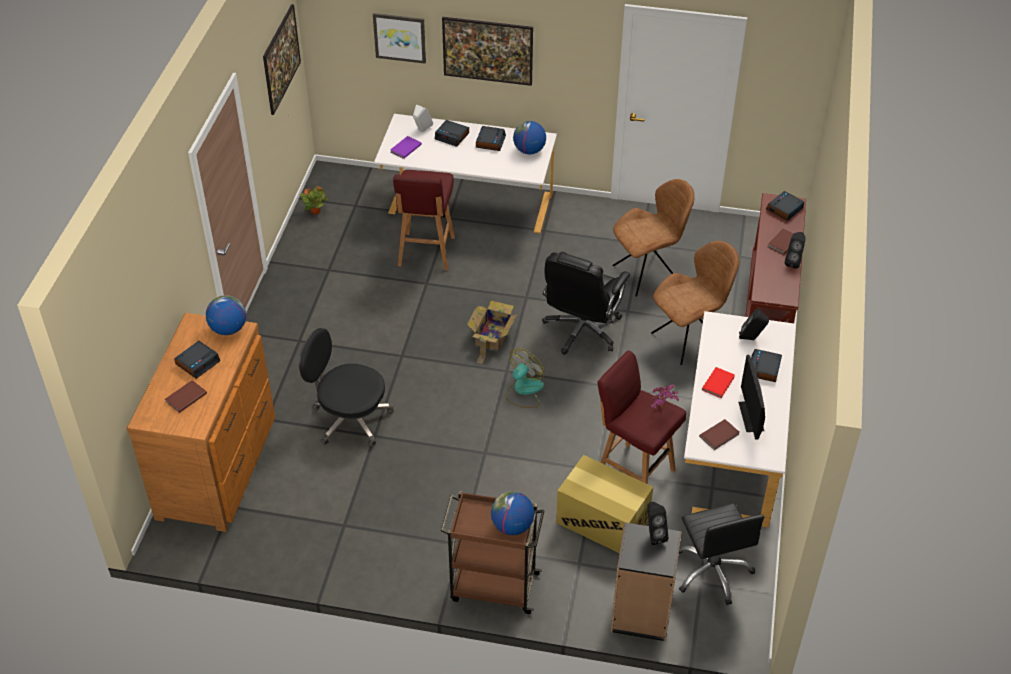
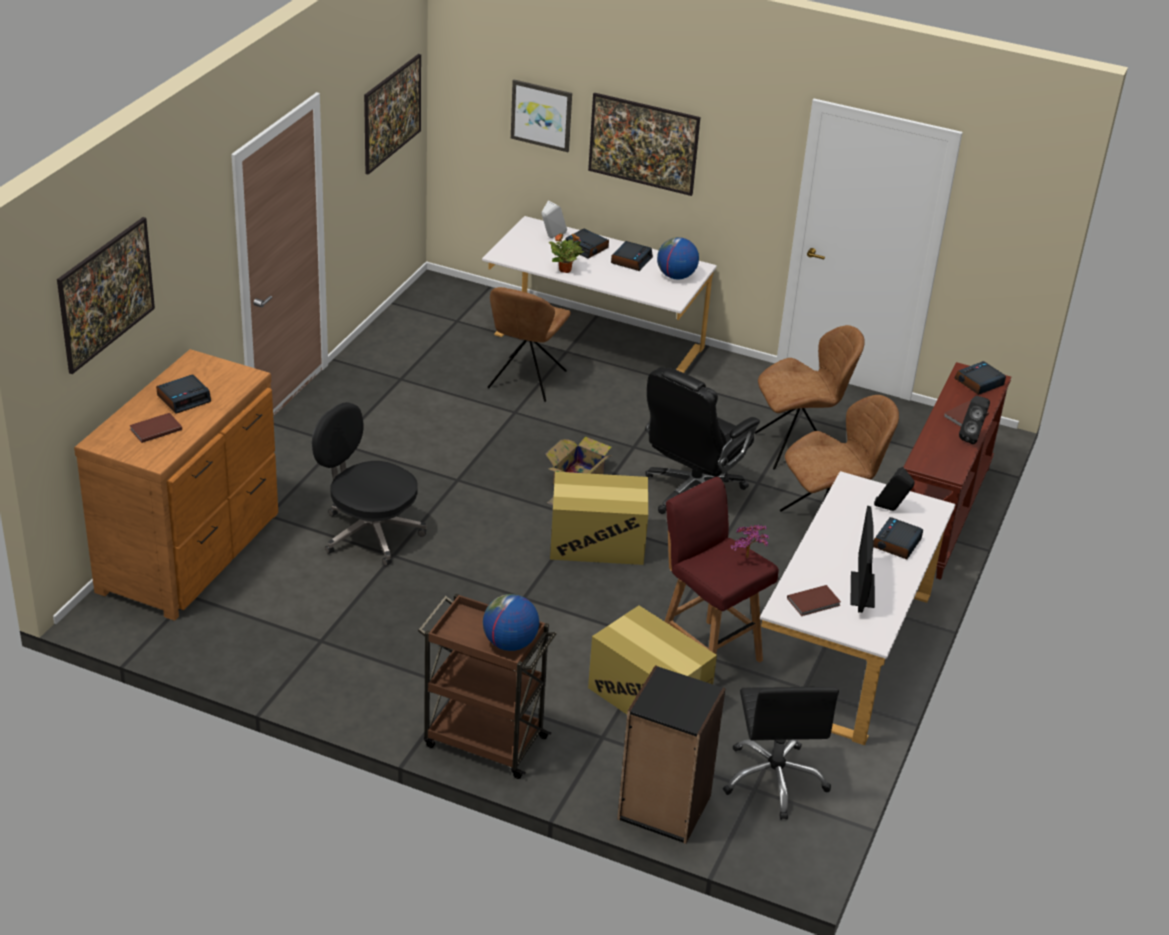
camera: 10 degrees right, 10 degrees down
(132, 321) = (108, 317): none -> picture
(228, 329) = (233, 373): globe -> none
(316, 211) = (407, 319): potted plant -> potted plant (565, 270)
(405, 148) = (524, 251): purple book -> none
(426, 252) = (526, 381): red stool -> brown chair
(524, 391) = (596, 542): fan -> cardboard box
(653, 535) = (687, 685): black speaker -> none
(719, 383) = (832, 548): red book -> none

